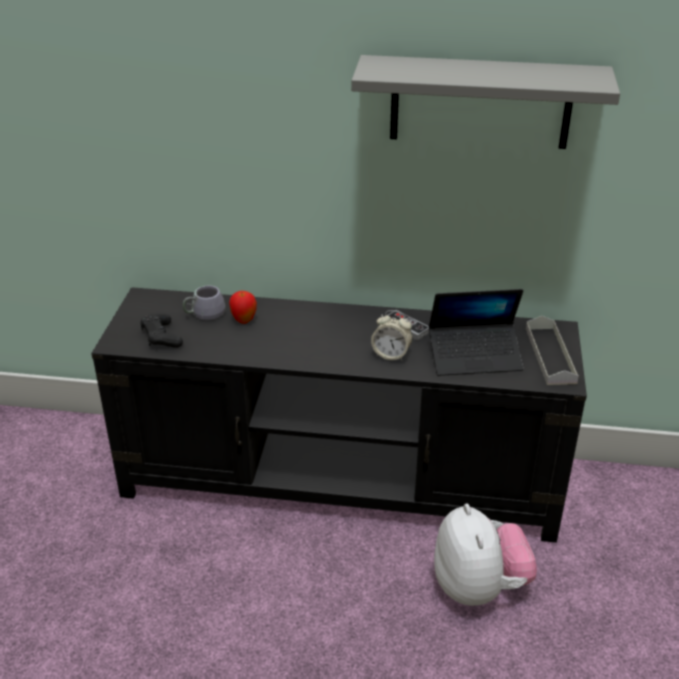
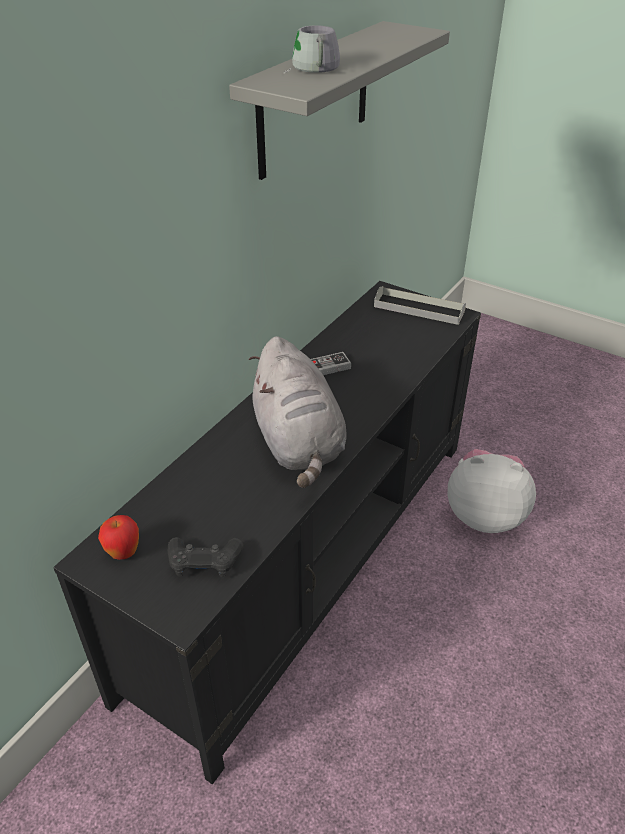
camera: 65 degrees left, 5 degrees up
(202, 311) = (176, 508): grey mug -> grey mug (311, 69)
(244, 320) = (225, 477): apple -> apple (124, 553)
(301, 341) = (298, 443): none -> grey plush toy
(391, 355) = (363, 391): alarm clock -> none
(474, 356) = (397, 346): laptop -> none

